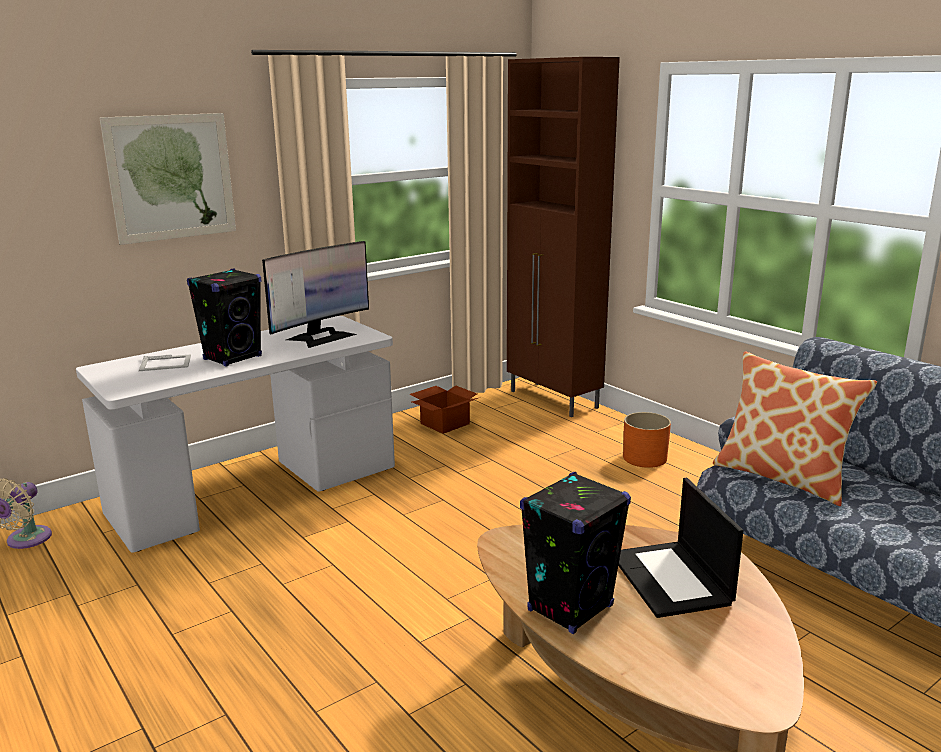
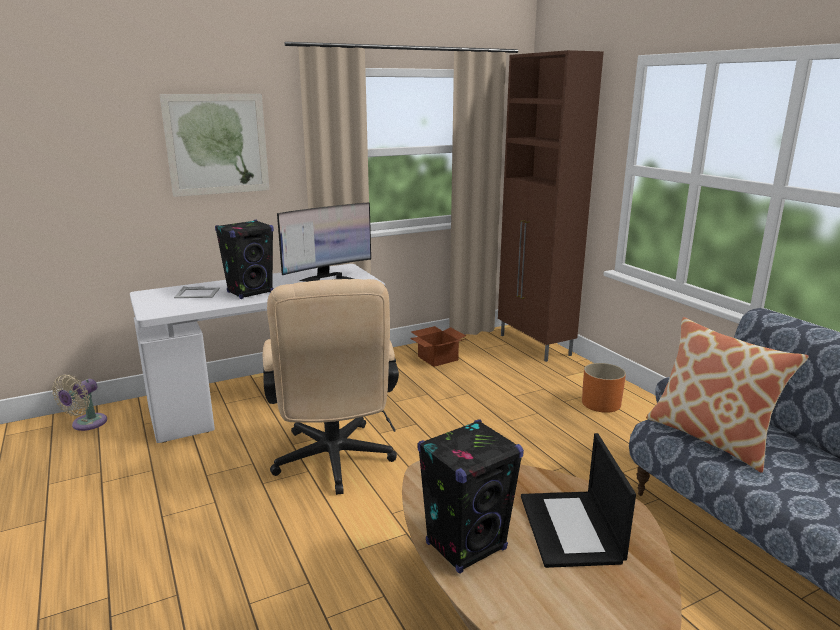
camera: 10 degrees right, 0 degrees up
(361, 554) = (334, 464): none -> beige office chair

